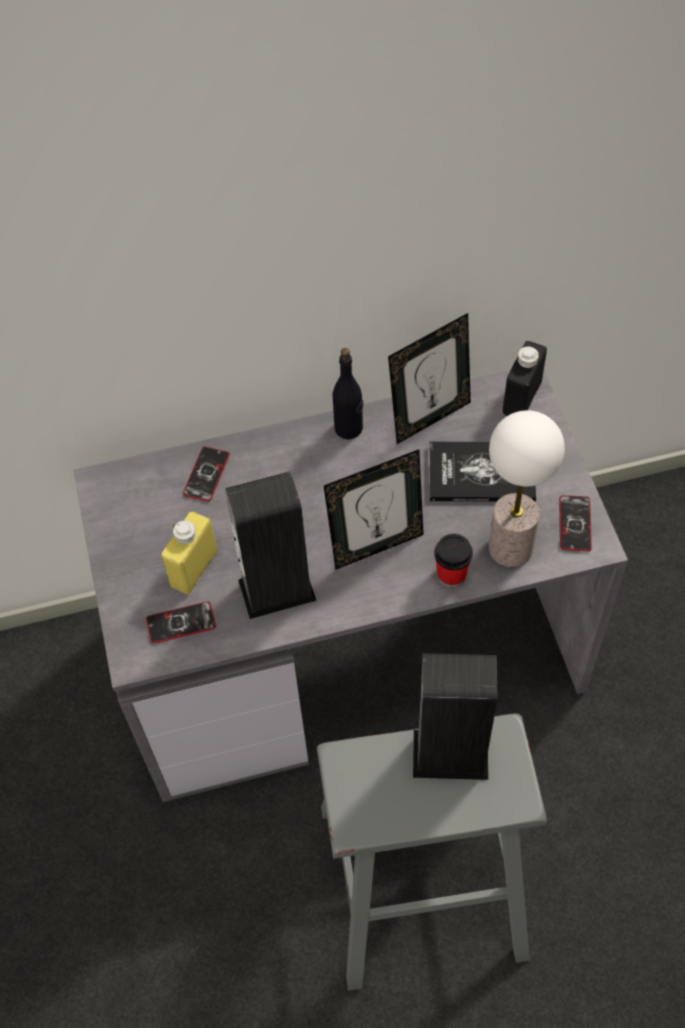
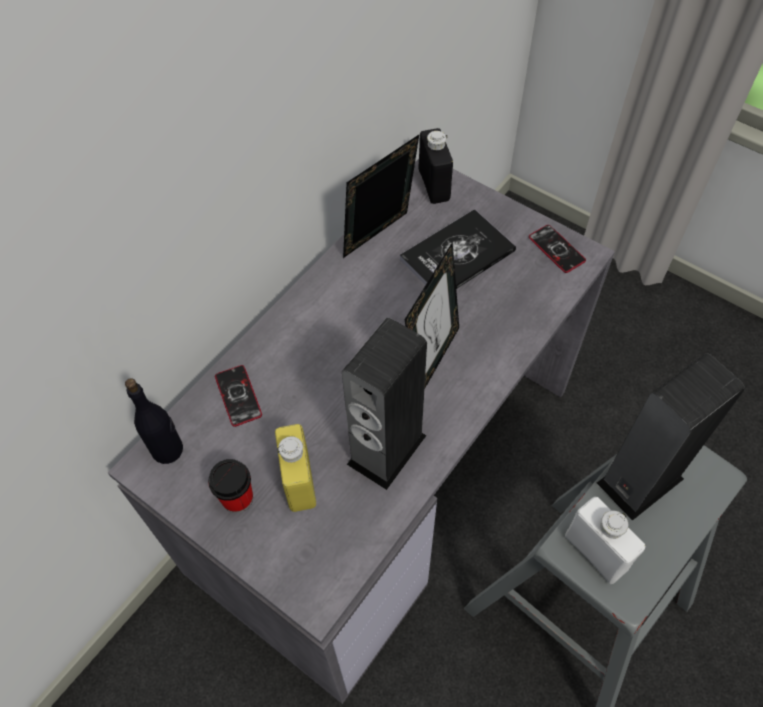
camera: 40 degrees left, 0 degrees up
(181, 623) = (331, 536): phone -> none
(349, 428) = (325, 284): black bottle -> black bottle (168, 450)
(360, 777) = (595, 552): none -> white bottle
(429, 418) = (380, 239): picture frame -> picture frame turned 150 degrees counterclockwise
(451, 574) = (508, 343): cup -> cup (237, 498)
(511, 548) = (531, 295): table lamp -> none

